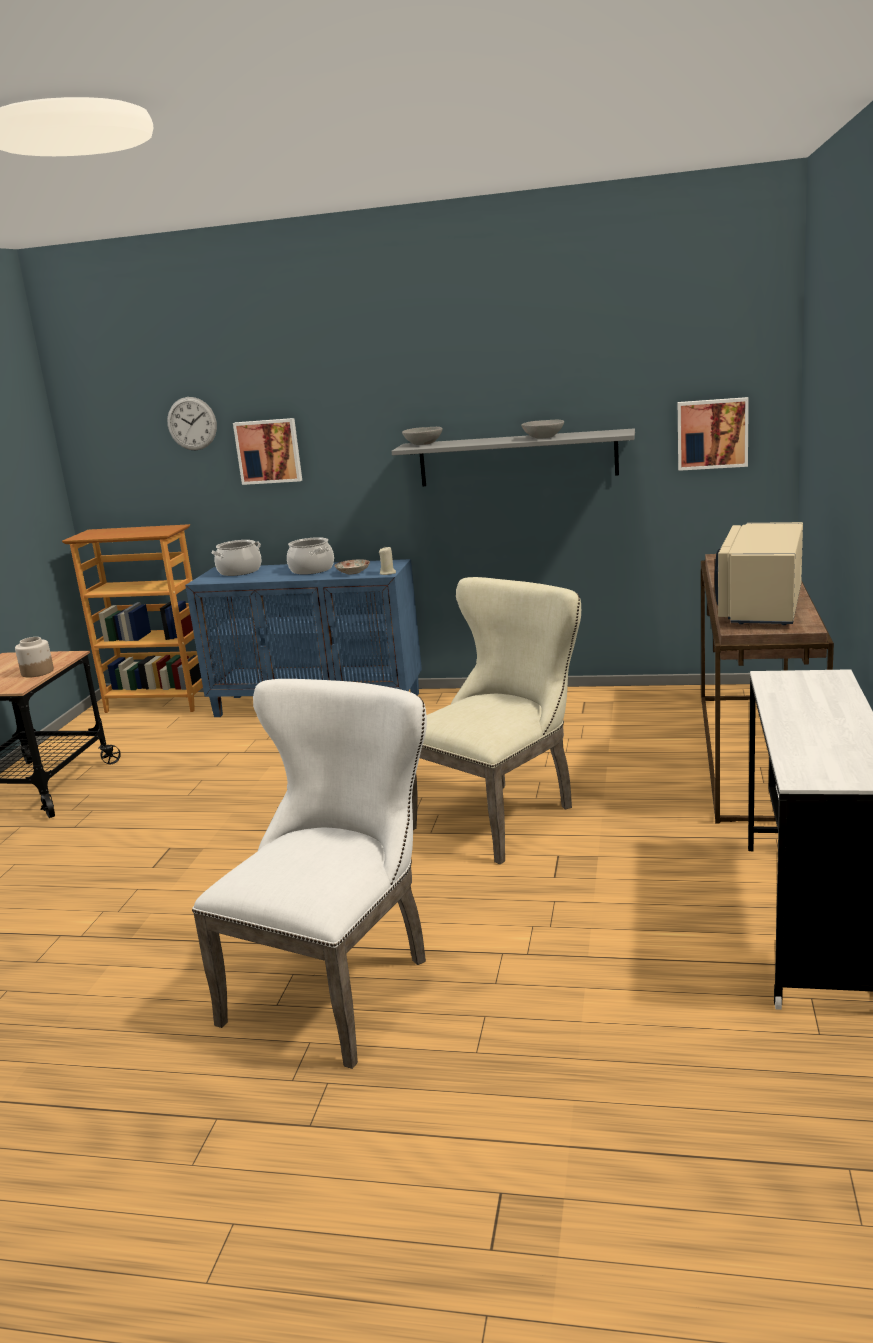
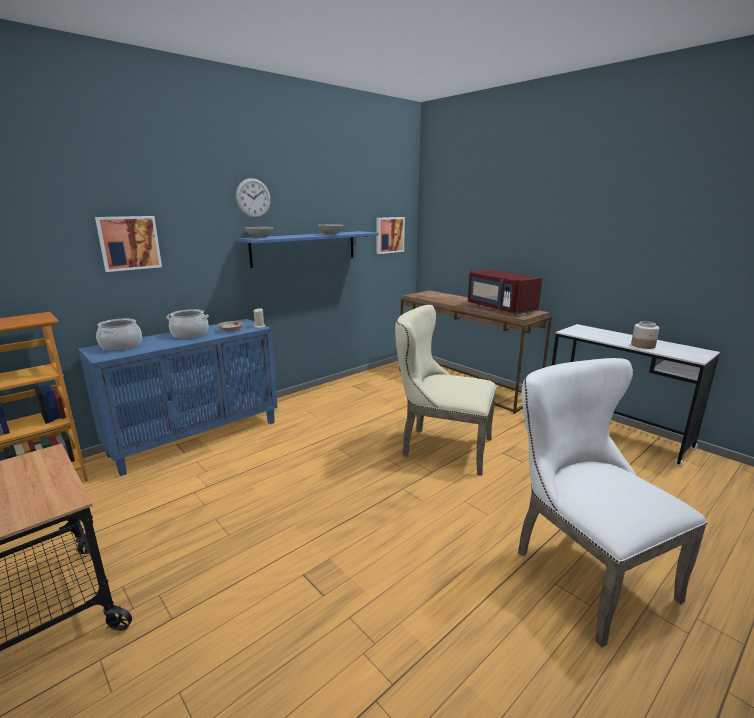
camera: 55 degrees left, 0 degrees up
(37, 672) = (49, 480): jar -> jar (643, 345)
(192, 423) = (45, 216): wall clock -> wall clock (253, 198)
(502, 815) = (441, 447): beige chair -> beige chair turned 60 degrees counterclockwise
(517, 458) = (305, 248): grey shelf -> blue shelf
(761, 607) = (499, 308): beige microwave -> red microwave

